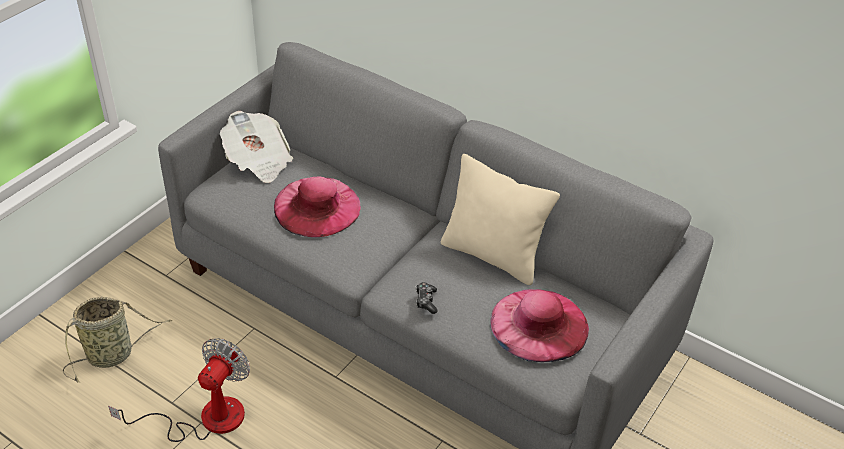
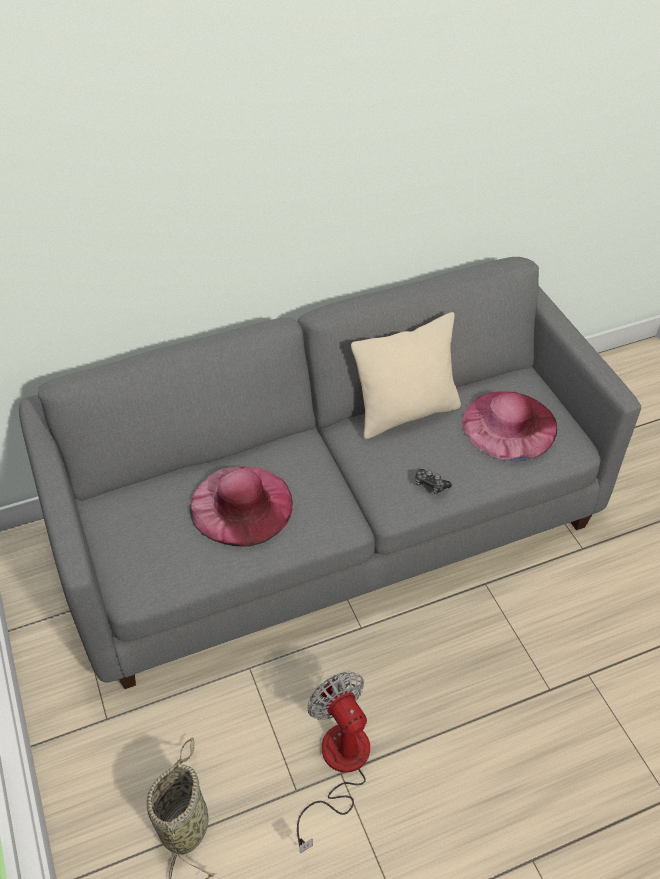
camera: 55 degrees left, 5 degrees up
(258, 161) = (127, 522): newspaper -> none

